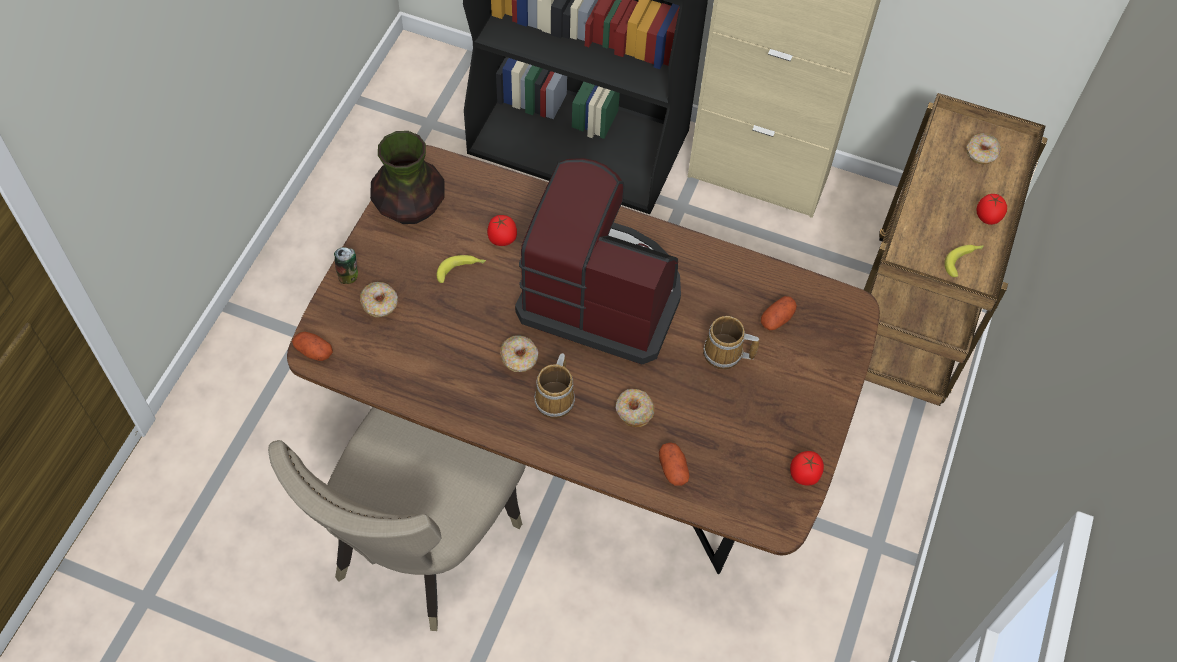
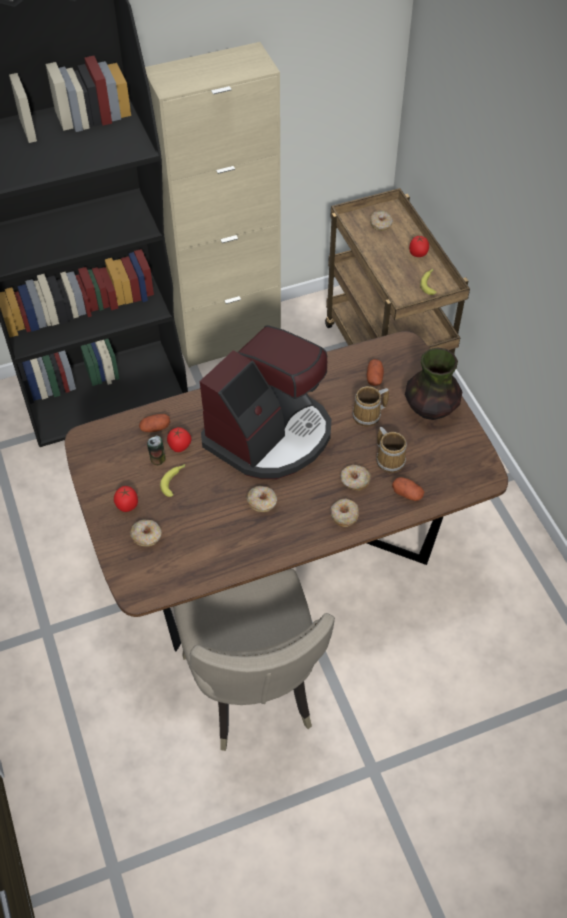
camera: 40 degrees left, 5 degrees down
(313, 351) = (137, 593): potato -> potato (155, 428)
(349, 276) = (109, 535): can -> can (157, 459)
(410, 208) = (104, 470): vase -> vase (430, 408)
(556, 398) = (307, 507): mug -> mug (390, 459)
(583, 437) = (344, 515): none -> donut
(601, 295) = (270, 435): coffee machine -> coffee machine turned 150 degrees clockwise
(804, 475) = (473, 444): tomato -> tomato (127, 505)

